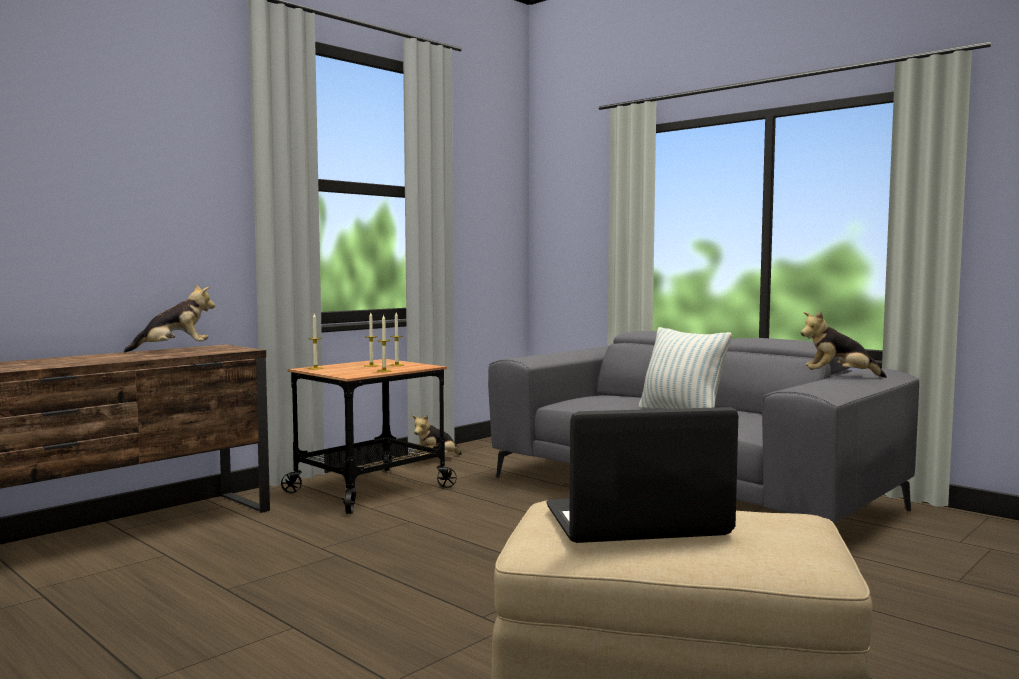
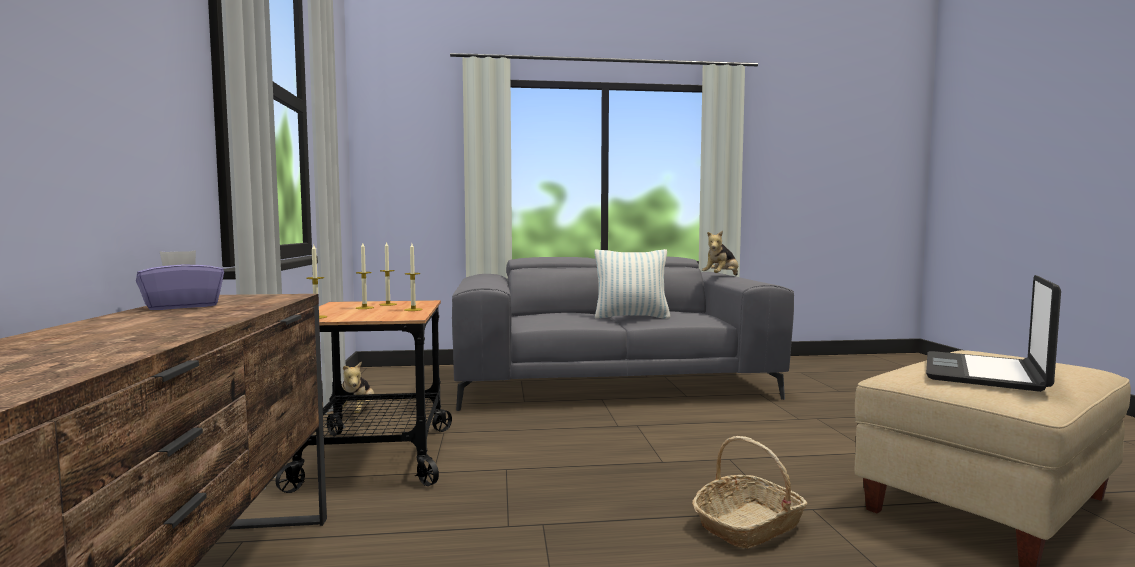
camera: 50 degrees left, 0 degrees up
(174, 350) = (181, 306): plush toy -> purple tissue box
(430, 611) = (748, 526): none -> basket

